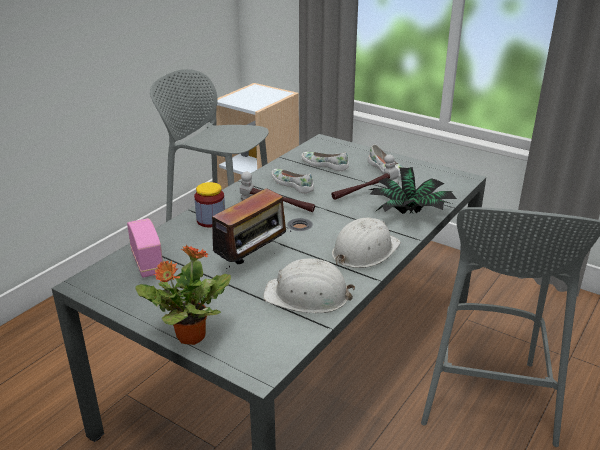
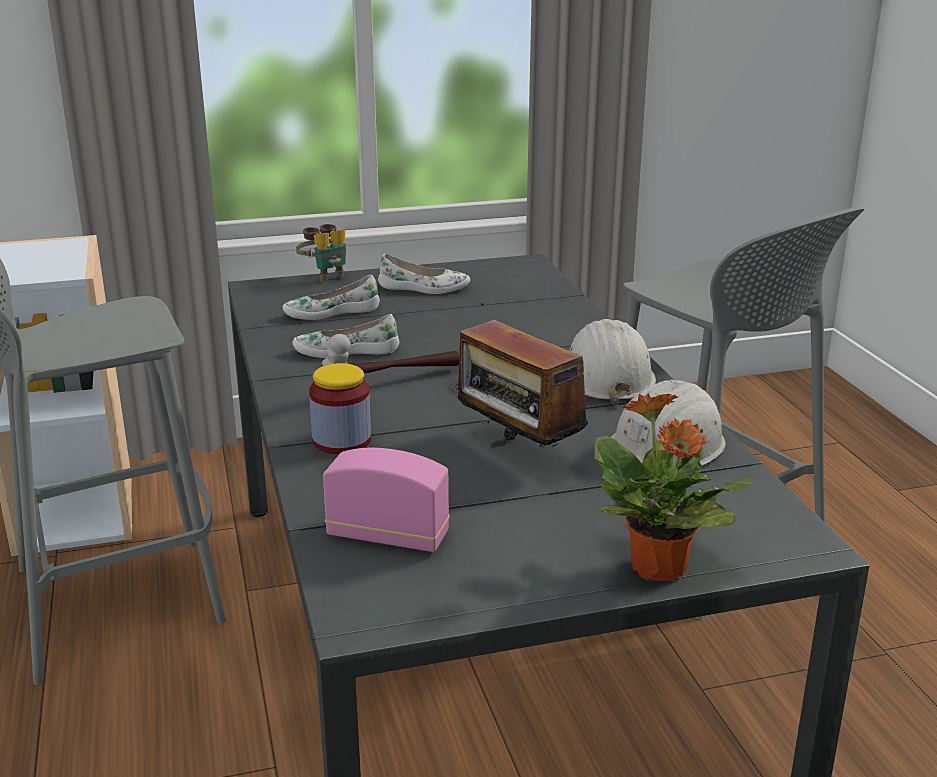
camera: 50 degrees left, 5 degrees down
(253, 261) = (517, 452): radio -> radio turned 150 degrees clockwise
(360, 146) = (325, 275): none -> binoculars
(365, 193) = (459, 320): hammer -> none
(410, 214) = (559, 319): potted plant -> none

